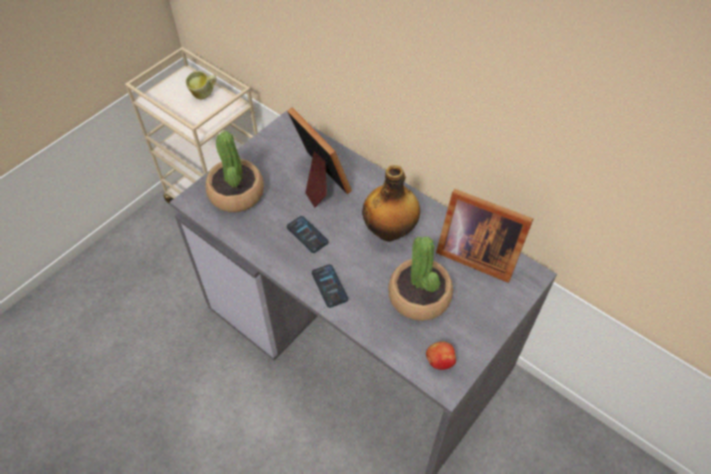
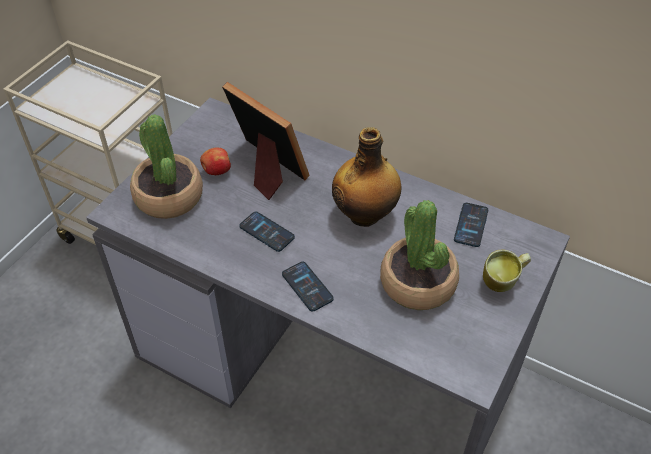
camera: 10 degrees left, 5 degrees down
(204, 95) = (103, 93): mug -> mug (502, 283)
(439, 361) = (459, 353): apple -> apple (216, 171)
(475, 252) = (471, 225): picture frame -> phone

